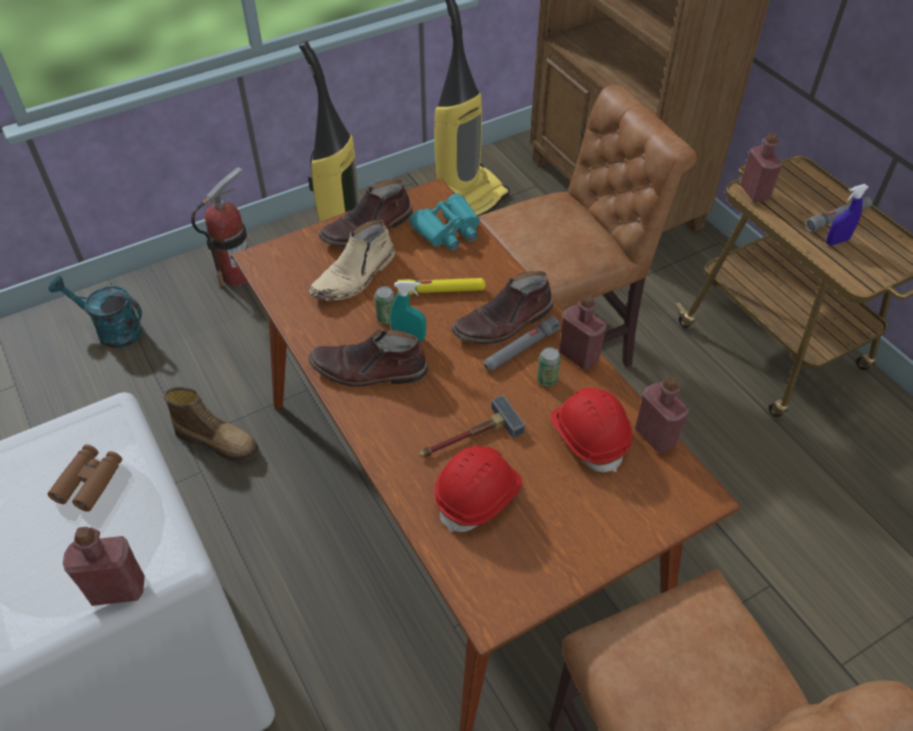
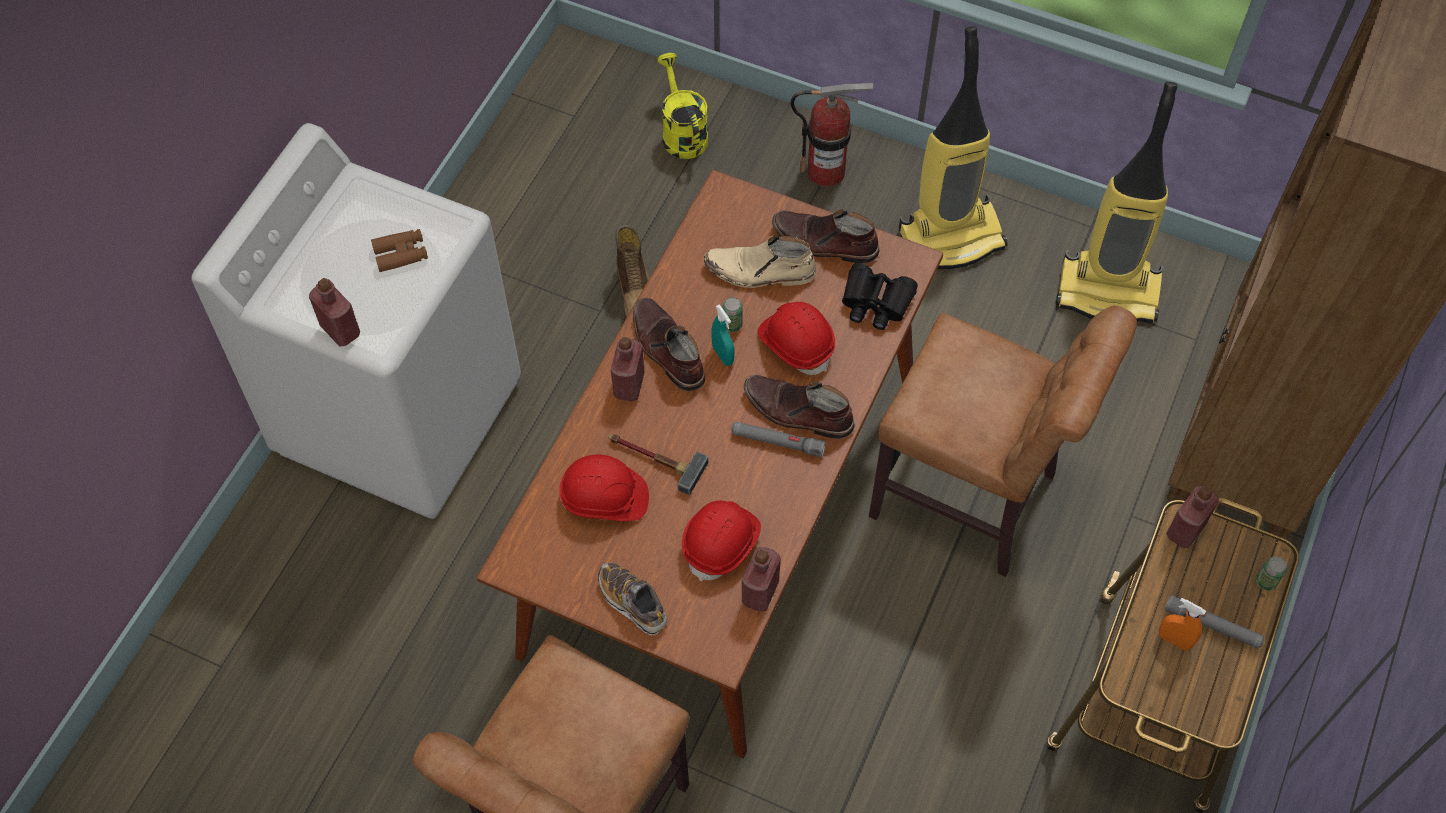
camera: 55 degrees right, 10 degrees up
(112, 330) = (682, 132): turquoise watering can -> yellow watering can
(441, 291) = (796, 344): yellow flashlight -> red hard hat
(448, 230) = (875, 302): turquoise binoculars -> black binoculars
(547, 379) = (759, 480): can -> can (1266, 581)
(579, 356) = (805, 489): red bottle -> red bottle (629, 385)
(602, 534) = (632, 602): none -> shoe
(837, 241) = (1174, 640): blue spray bottle -> orange spray bottle

